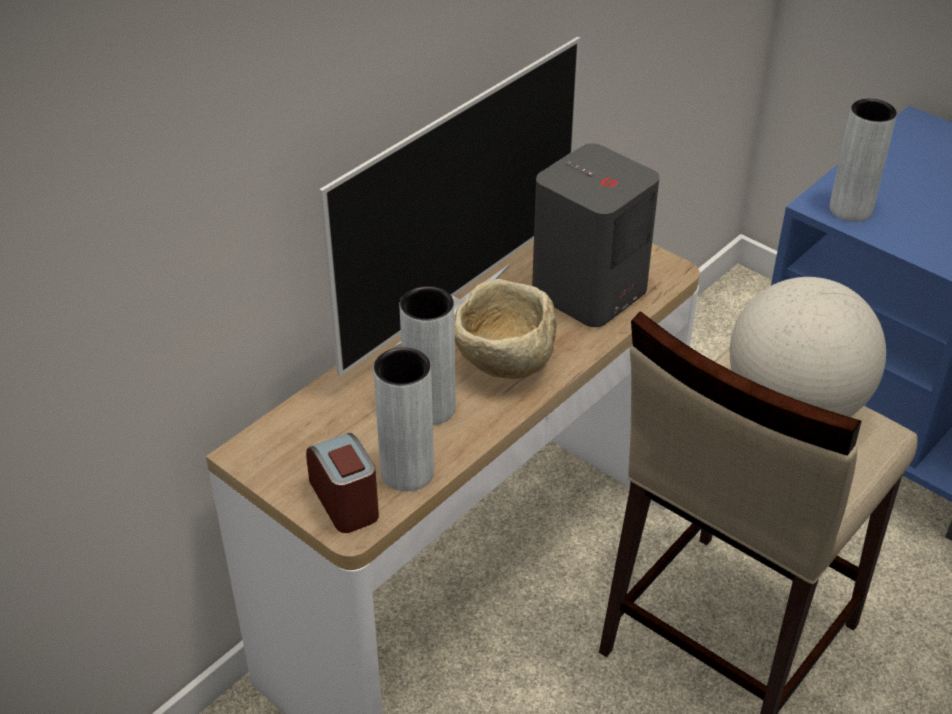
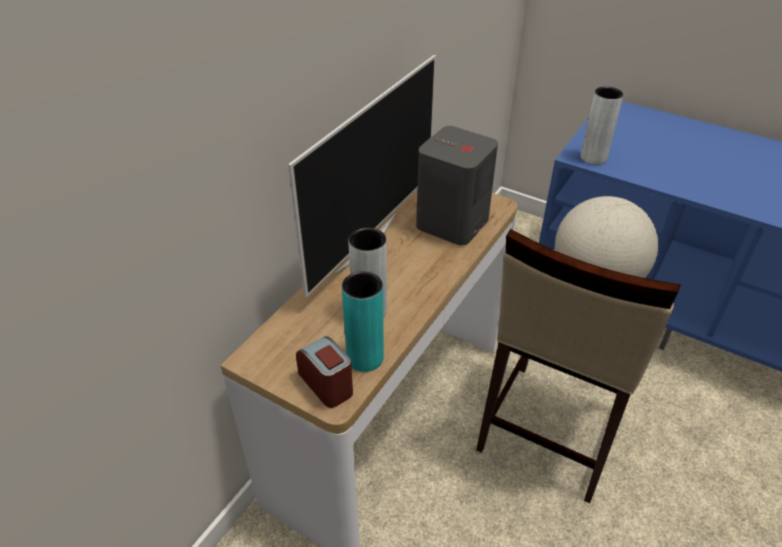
camera: 10 degrees left, 0 degrees up
(407, 472) = (365, 358): grey vase -> turquoise vase
(504, 364) = (411, 276): beige bowl -> none

